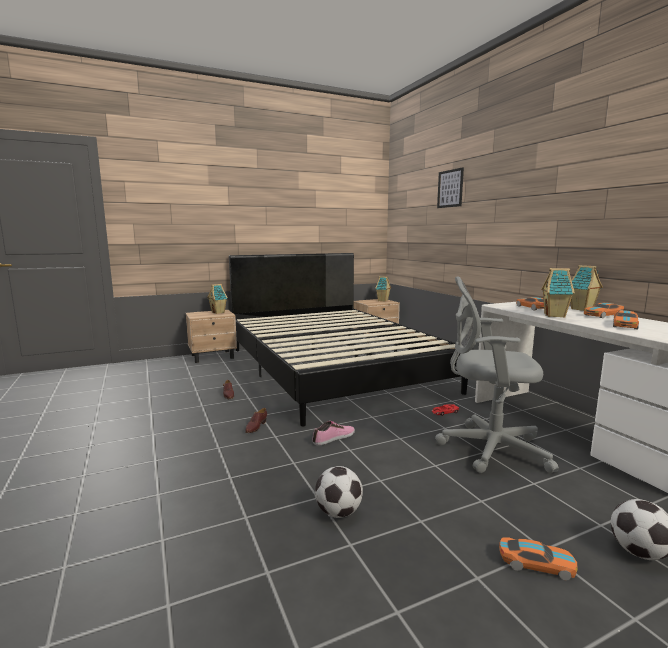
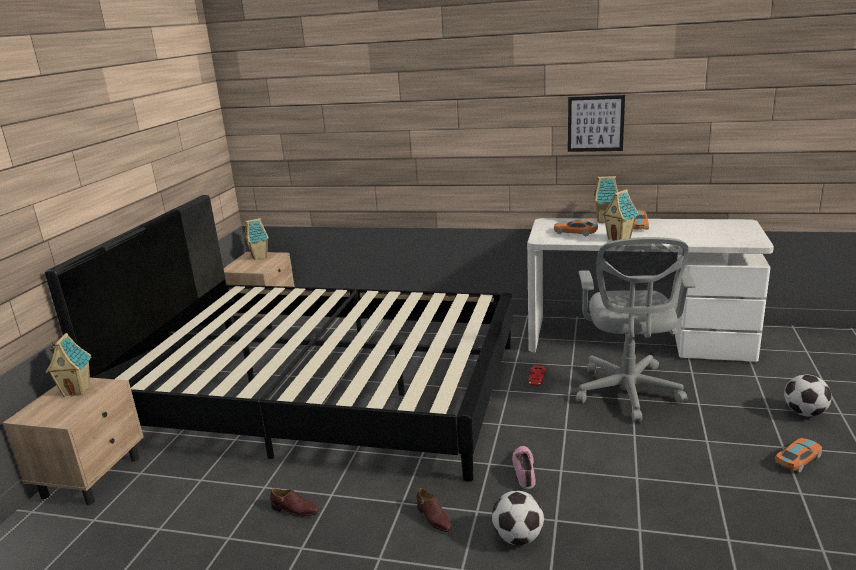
camera: 50 degrees left, 10 degrees up
(338, 512) = (675, 526): football -> football (518, 537)
(450, 188) = (370, 81): picture -> picture (595, 123)
(488, 448) = (628, 394): grey office chair -> grey office chair turned 45 degrees counterclockwise
(625, 325) = (680, 234): toy car -> none

